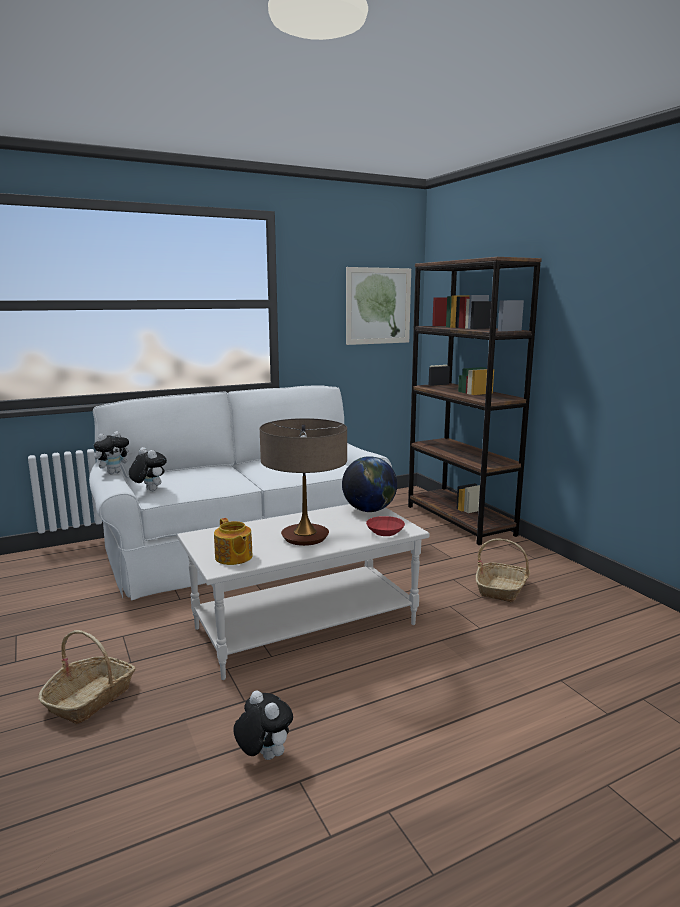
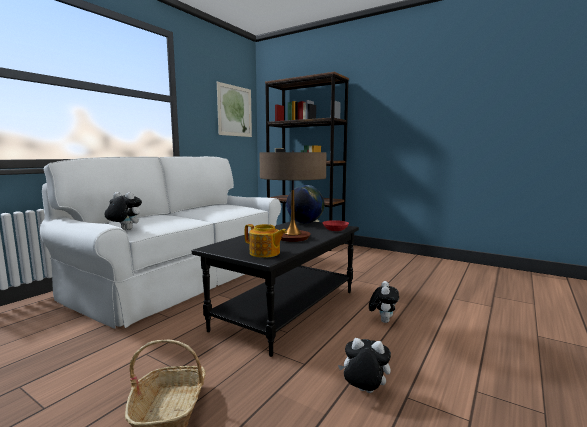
camera: 30 degrees left, 5 degrees down
(114, 472) = (78, 220): plush toy -> plush toy (382, 320)
(305, 625) = (286, 309): white coffee table -> black coffee table
(502, 589) = (369, 267): basket -> none

